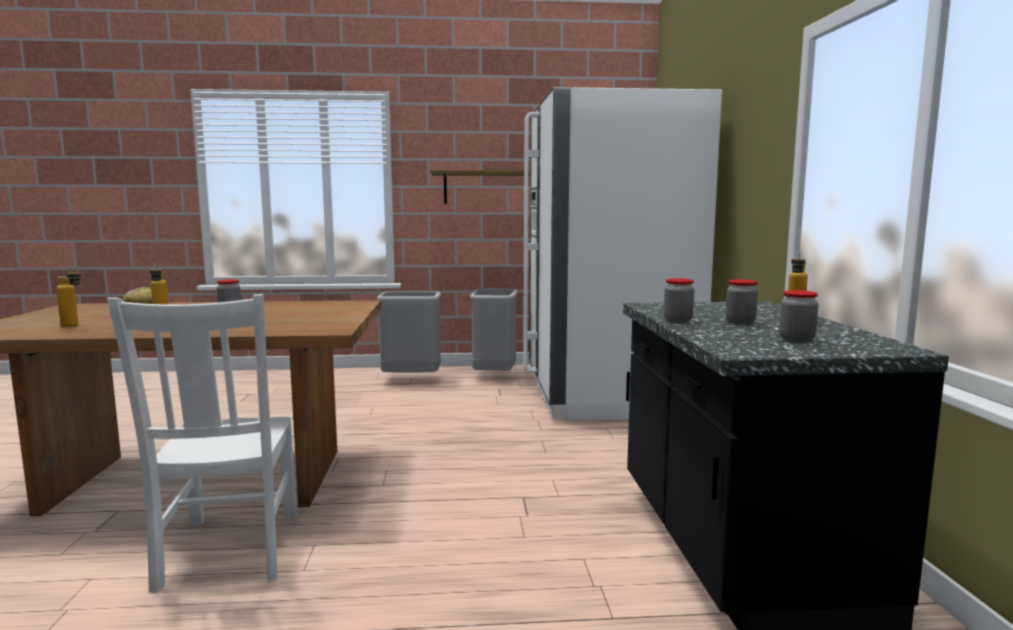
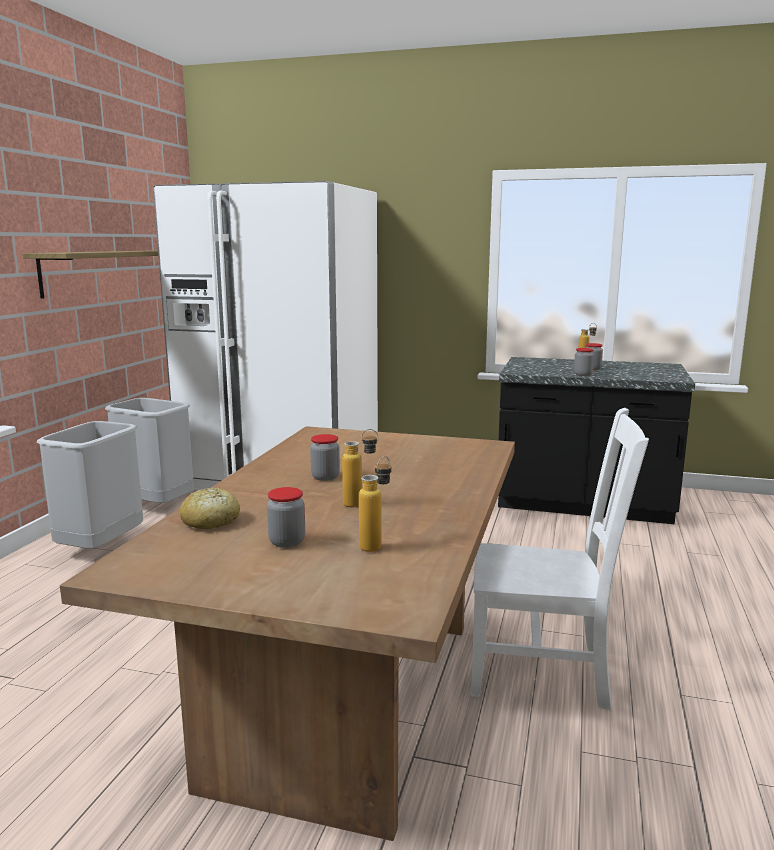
camera: 70 degrees left, 5 degrees up
(796, 339) = (646, 370): jar -> jar (287, 542)

